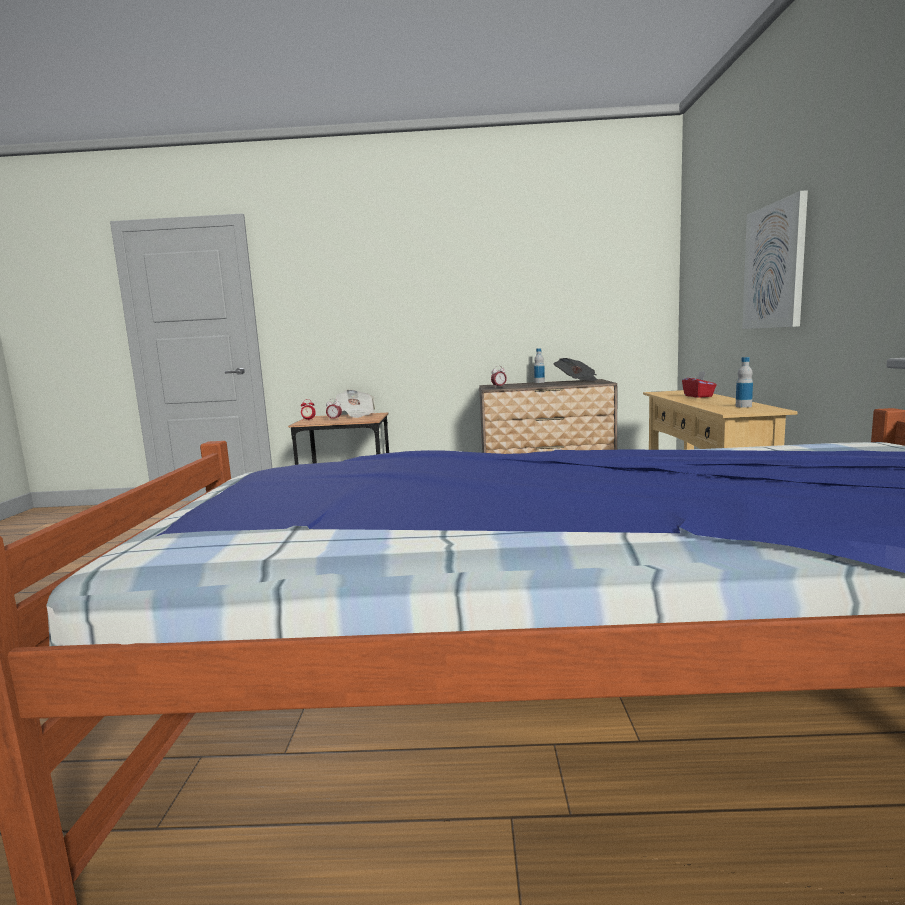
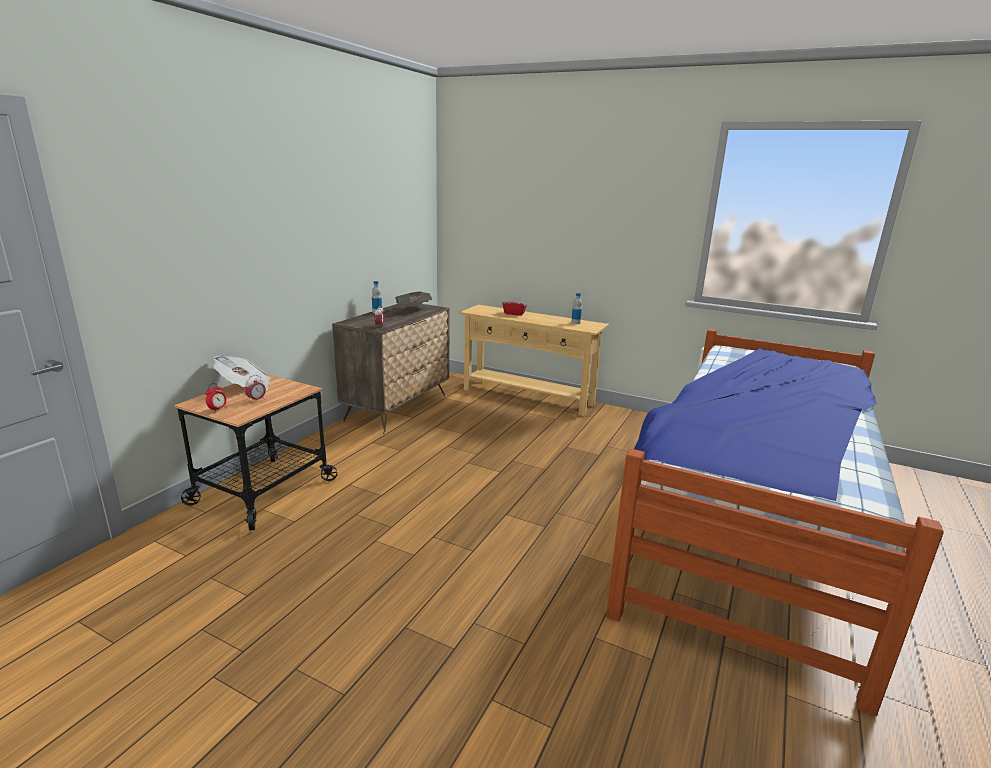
camera: 65 degrees left, 10 degrees up
(775, 266) = (578, 234): picture -> none

